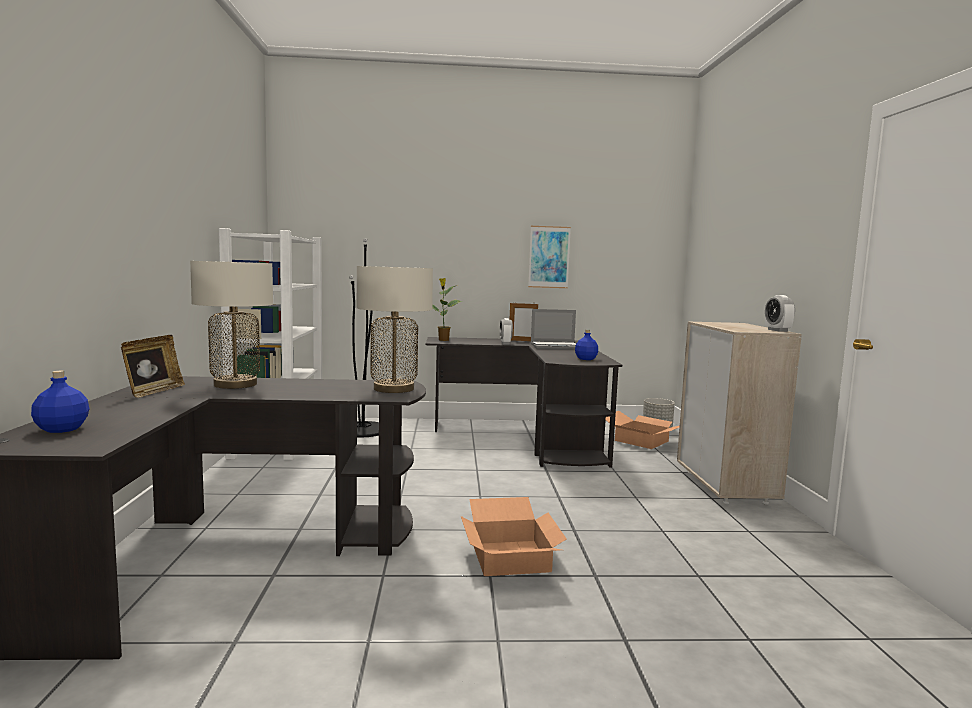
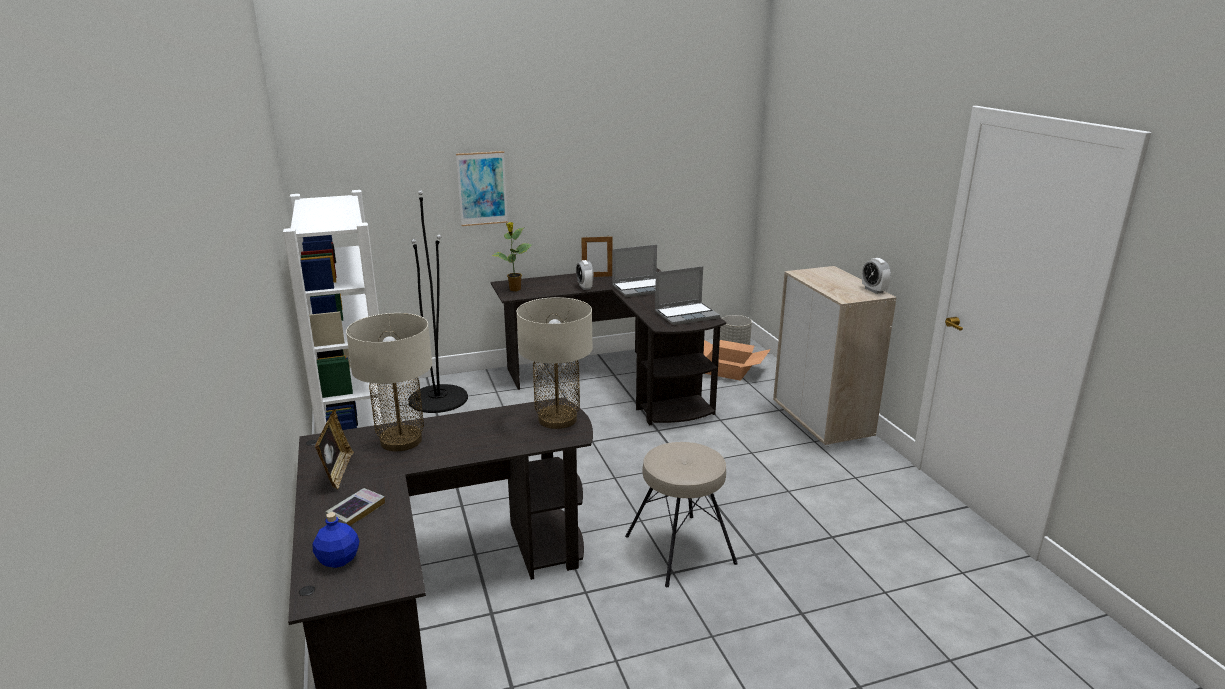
camera: 15 degrees left, 15 degrees up
(130, 409) = (356, 511): none -> book
(512, 557) = (681, 549): cardboard box -> beige stool
(549, 257) = (617, 179): picture -> picture (482, 188)
(586, 359) = (687, 315): blue bottle -> laptop

